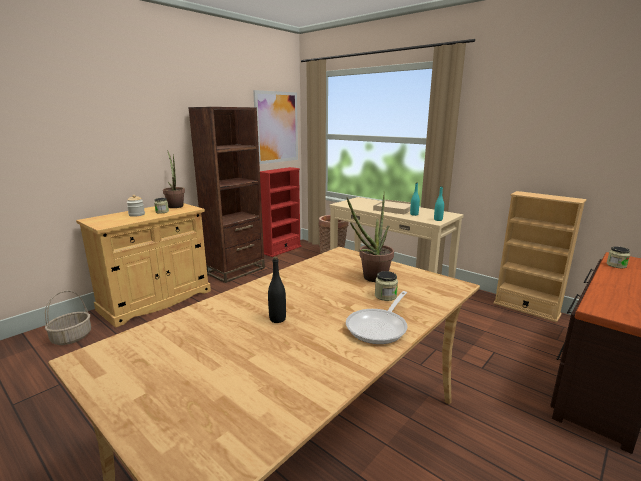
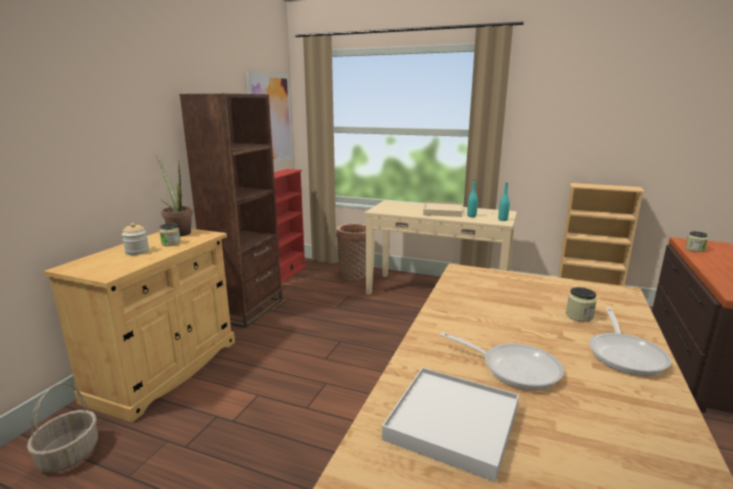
camera: 20 degrees left, 0 degrees up
(187, 340) = (453, 423): none -> white tray
(277, 319) = (514, 368): black bottle -> frying pan
(371, 279) = (537, 298): potted plant -> none

